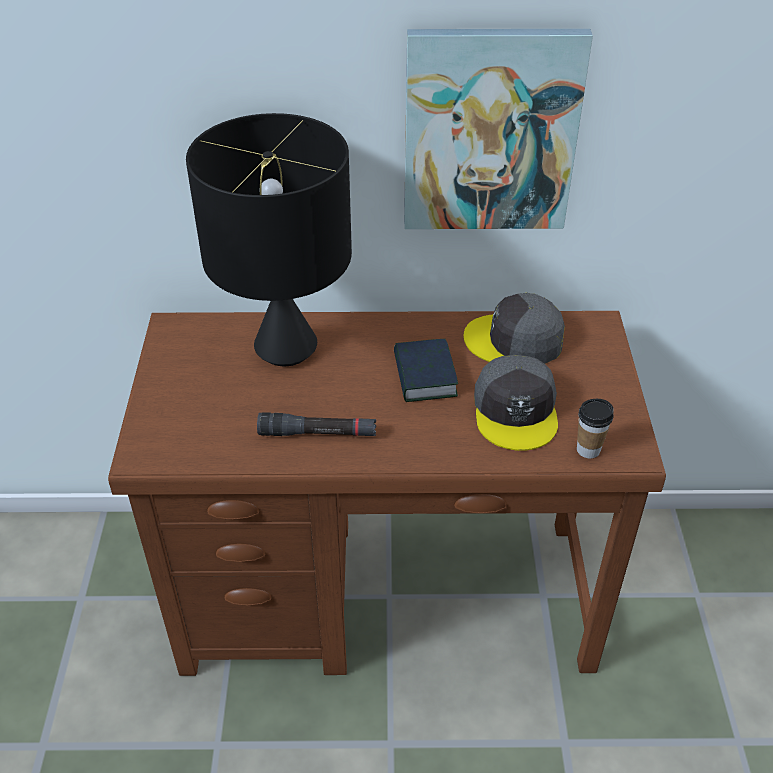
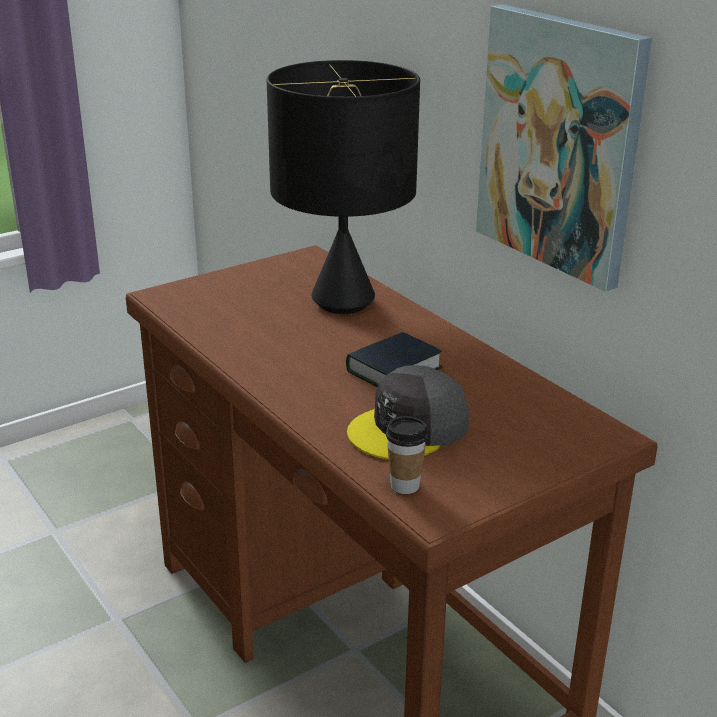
camera: 55 degrees right, 15 degrees down
(317, 433) = (261, 348): black flashlight -> none
(514, 340) = (511, 397): grey cap -> none

